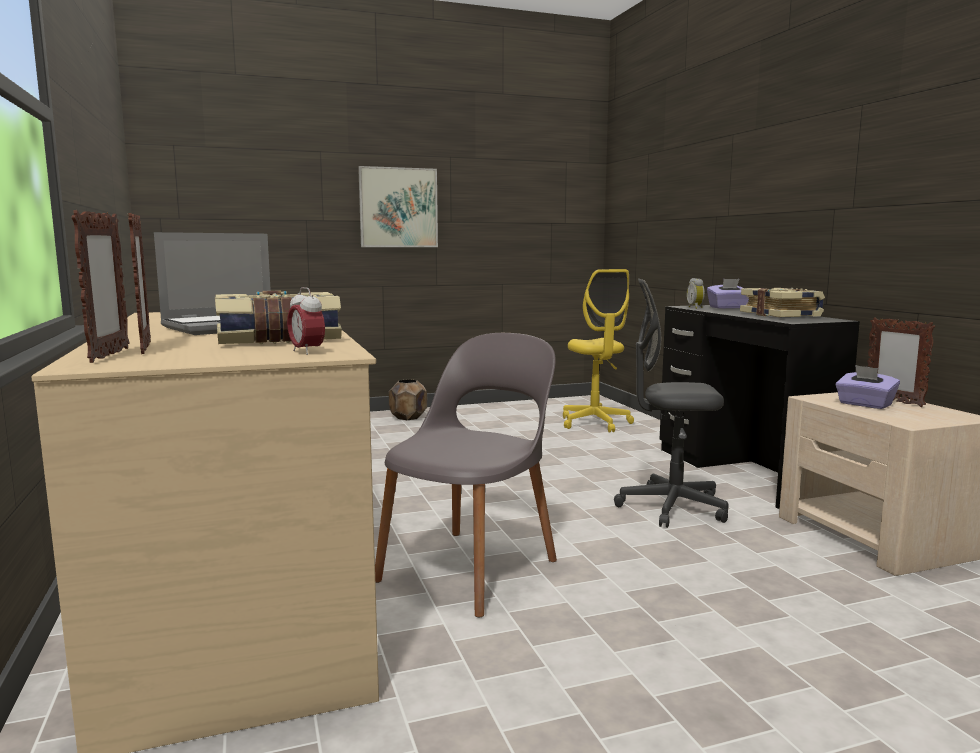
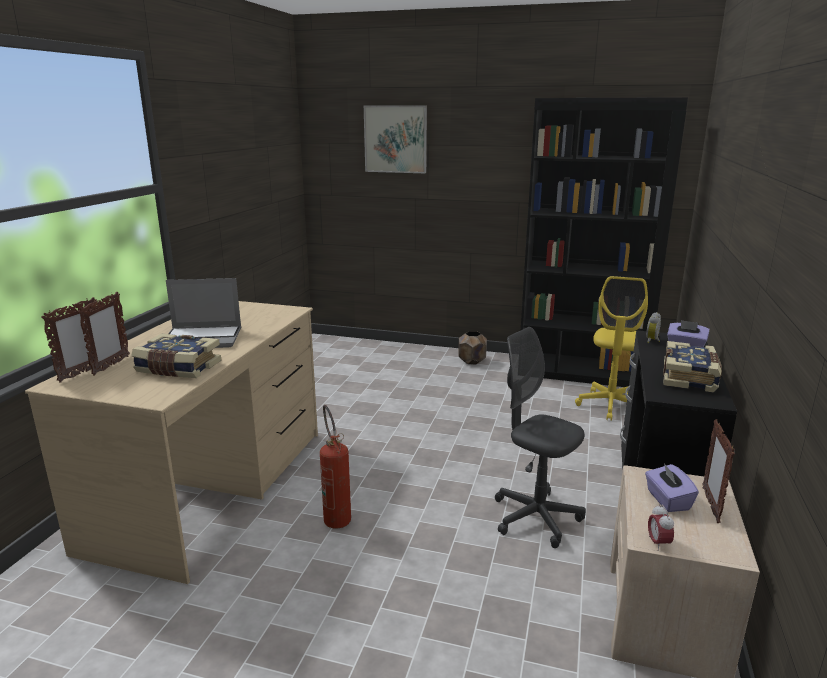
camera: 35 degrees right, 10 degrees up
(307, 352) = (151, 393): alarm clock -> alarm clock (658, 543)
(398, 207) = (486, 190): picture -> picture (395, 139)
(471, 568) = (335, 516): grey chair -> fire extinguisher
(531, 407) = (581, 372): none -> black bookcase

